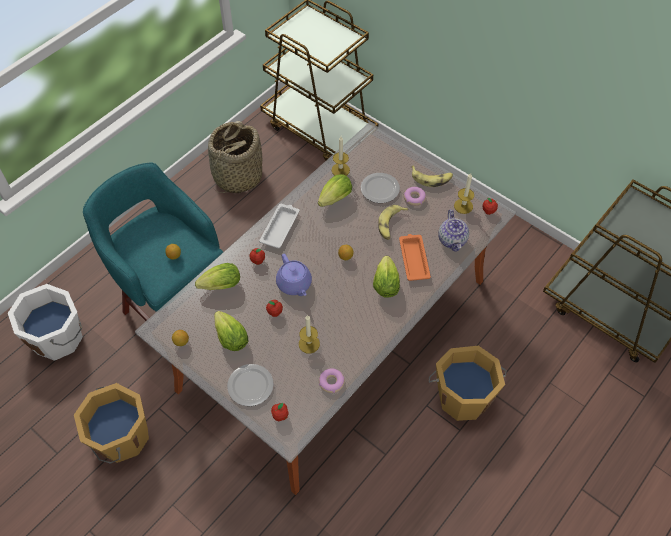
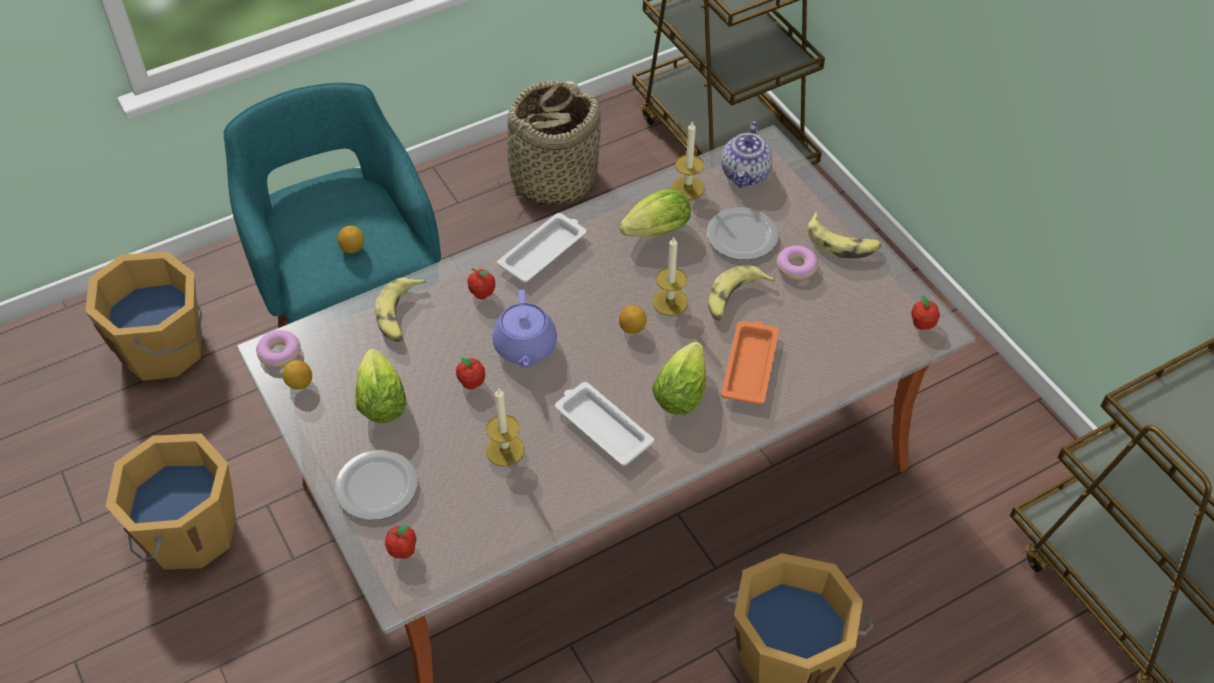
camera: 20 degrees right, 5 degrees down
(59, 337) = (165, 348): white bucket -> orange bucket
(218, 286) = (400, 315): lettuce -> banana
(331, 382) = (513, 524): donut -> donut (279, 353)
(353, 315) = (602, 427): none -> white tray
(452, 240) = (834, 354): teapot -> teapot (746, 174)
(463, 206) = (879, 303): candle -> candle (670, 302)

